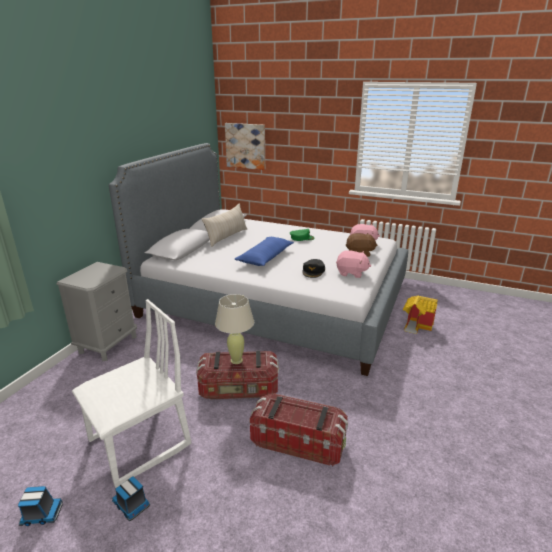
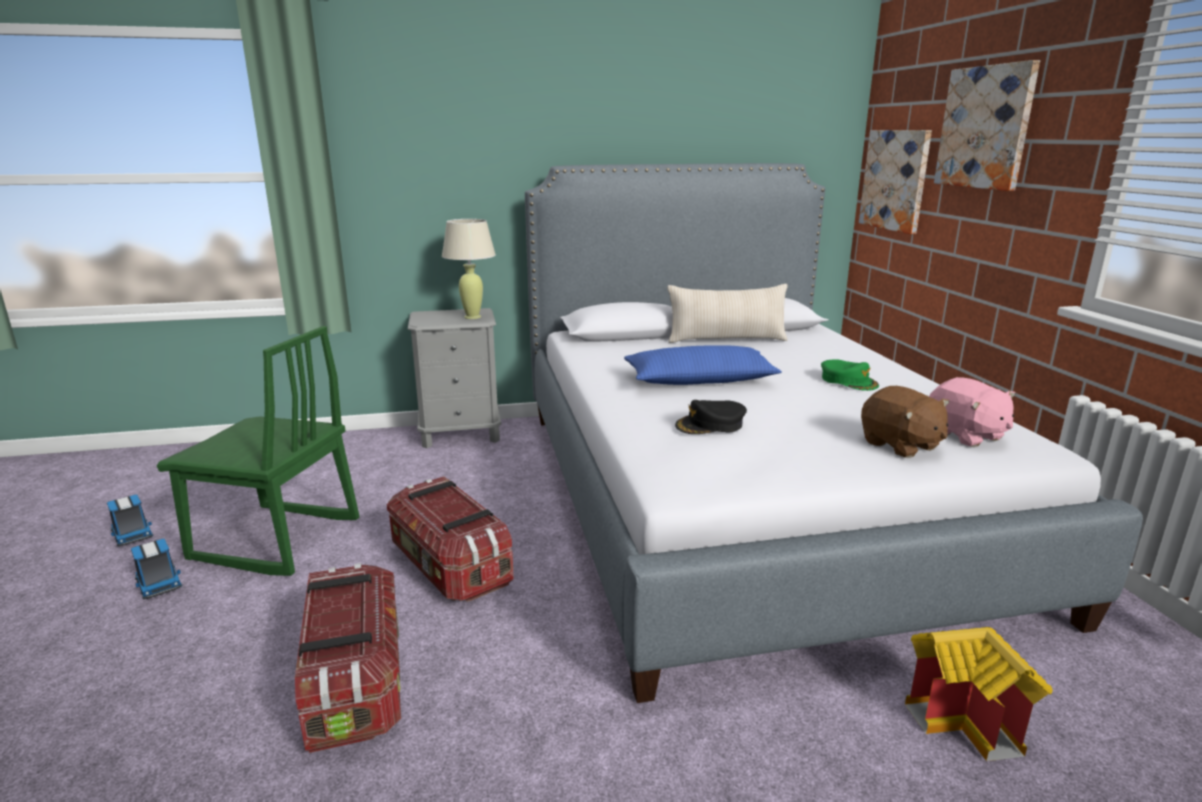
camera: 55 degrees right, 5 degrees down
(131, 505) = (159, 584): toy truck -> toy truck turned 135 degrees clockwise
(140, 444) = (275, 540): white chair -> green chair
(236, 360) = (450, 507): beige table lamp -> beige table lamp (472, 317)
(295, 125) = (985, 127): none -> picture
(351, 273) = (778, 461): pink plush toy -> none

